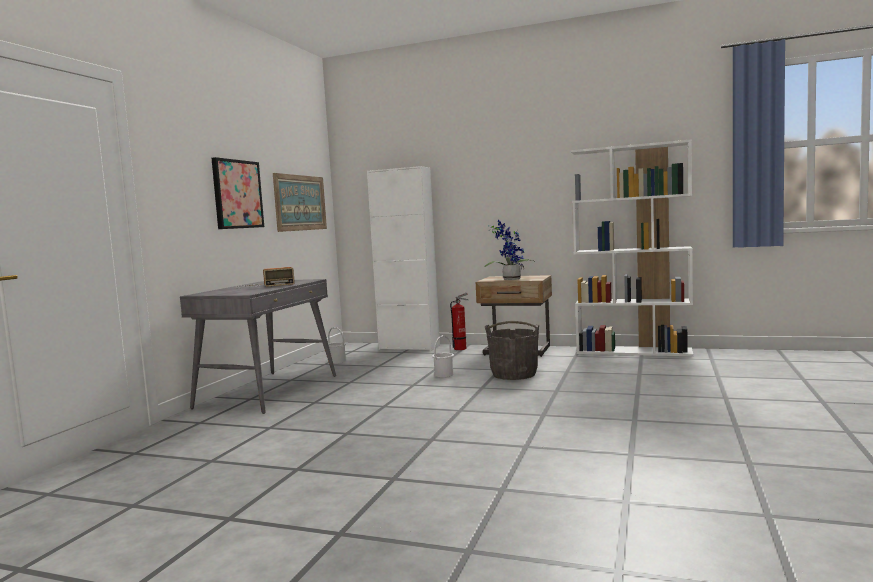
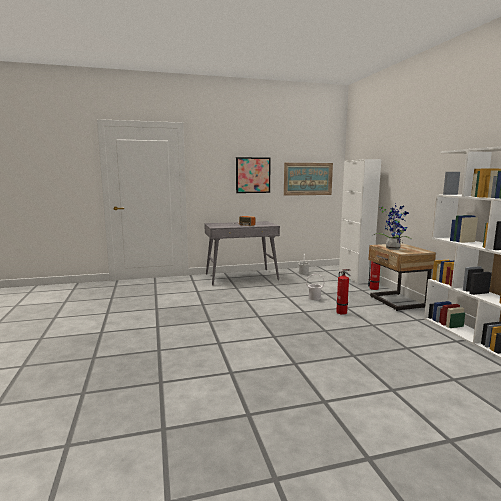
camera: 55 degrees right, 5 degrees up
(514, 374) = (342, 313): grey bucket -> fire extinguisher

